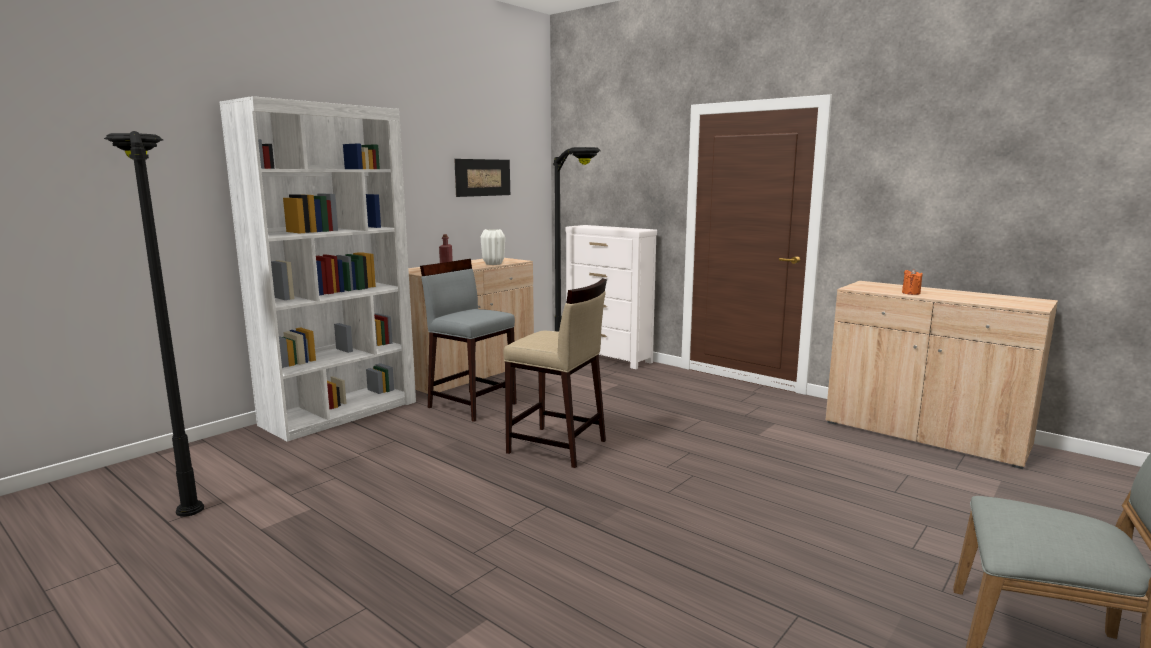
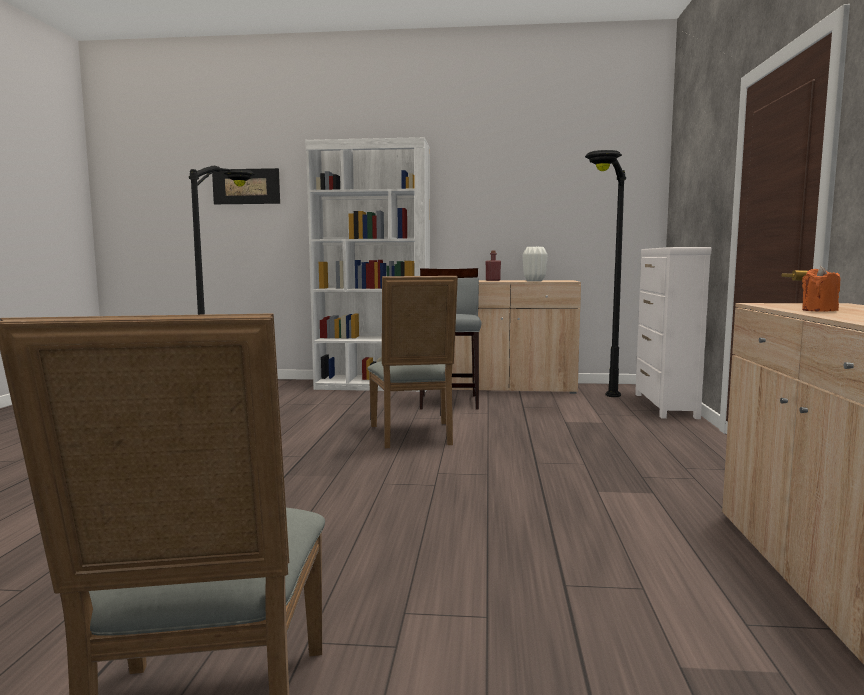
camera: 55 degrees right, 5 degrees down
(483, 177) = (562, 199): picture -> picture (246, 186)
(557, 447) = (414, 436): beige stool -> grey chair

